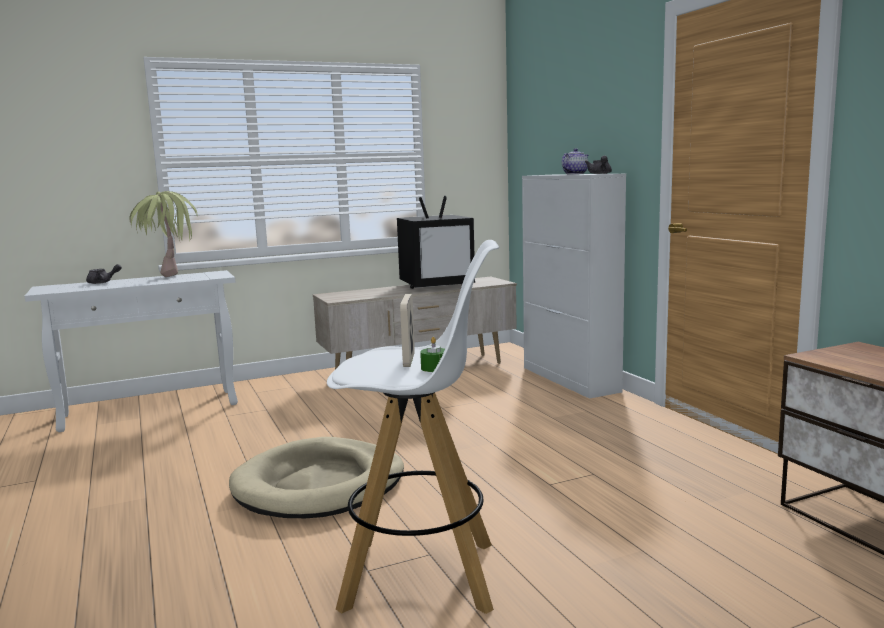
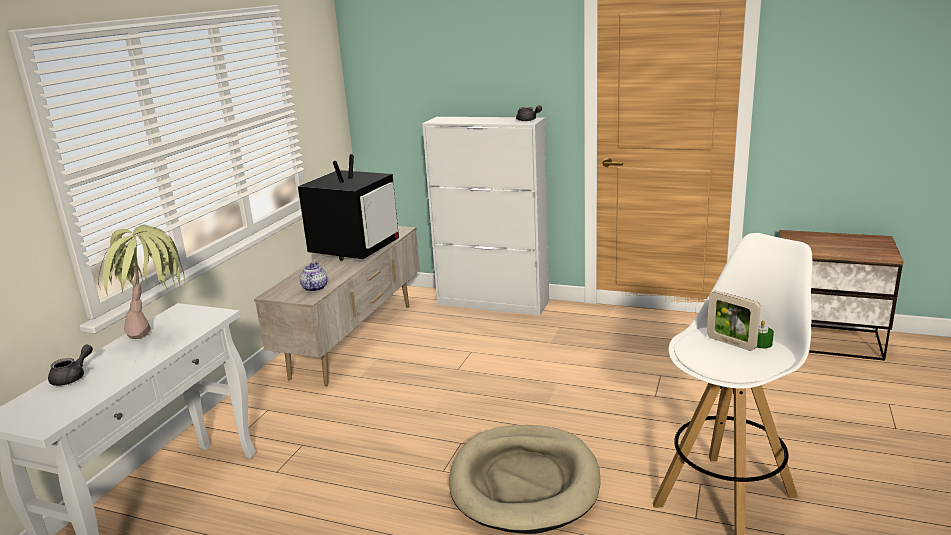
camera: 45 degrees left, 10 degrees up
(575, 174) = (491, 120): teapot -> teapot (314, 288)

